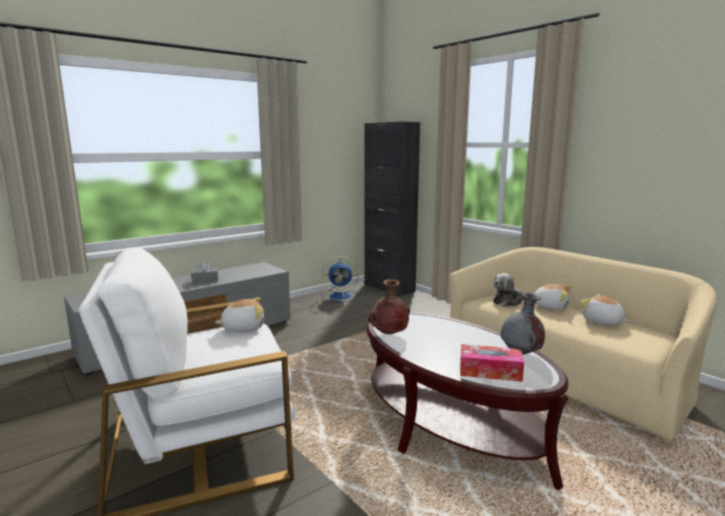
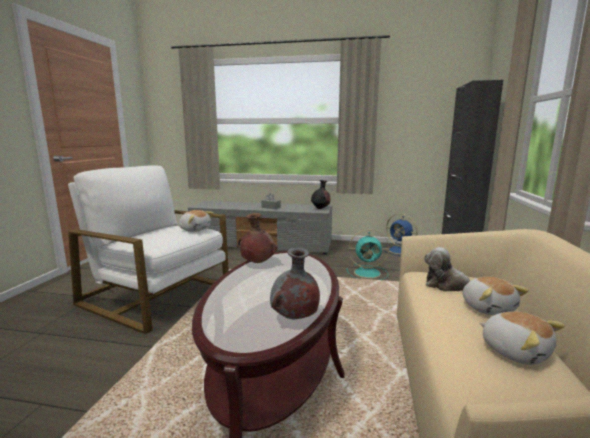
camera: 50 degrees right, 0 degrees up
(265, 268) = (320, 208): none -> black vase
(358, 325) = (368, 273): none -> turquoise fan
(490, 371) = (231, 314): tissue box -> none
(602, 322) = (515, 351): plush toy -> plush toy turned 135 degrees clockwise

